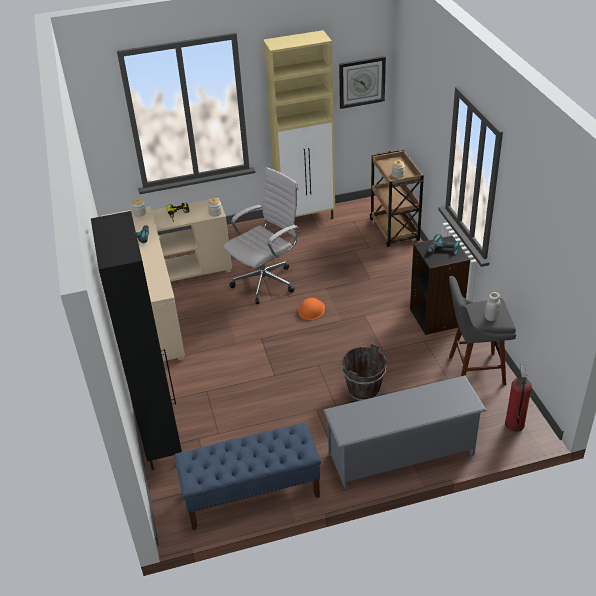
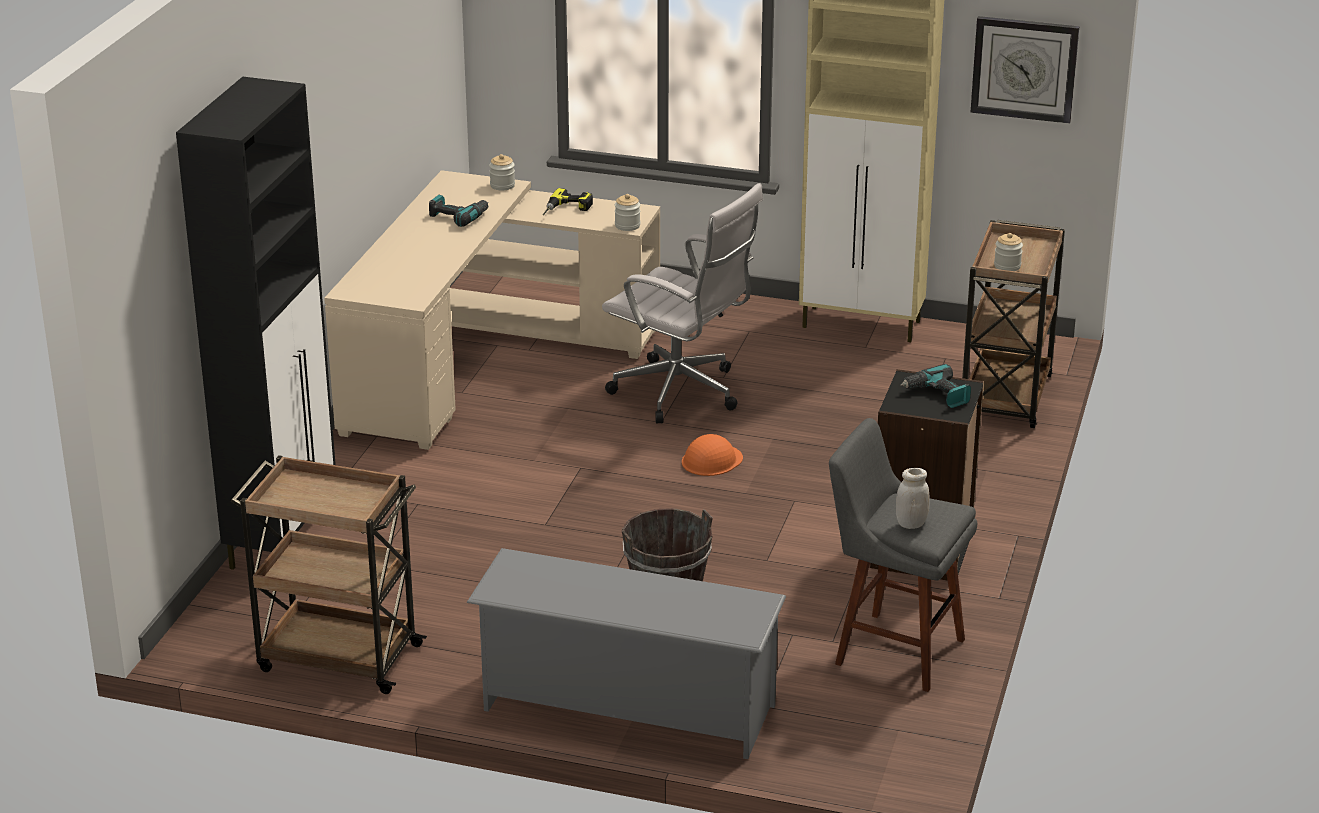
camera: 30 degrees right, 10 degrees down
(251, 494) = (336, 657): blue bench -> brown cart
(266, 281) = (682, 393): white office chair -> white office chair turned 45 degrees clockwise
(514, 424) = (872, 749): fire extinguisher -> none

